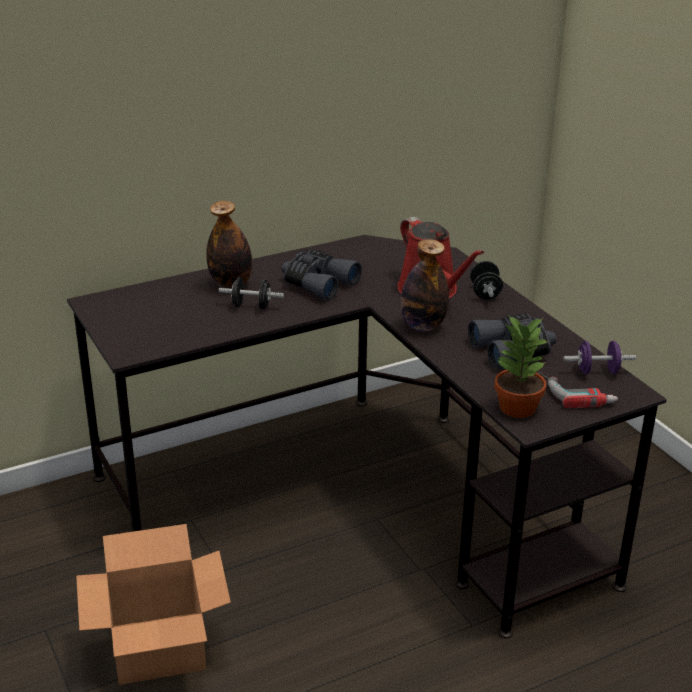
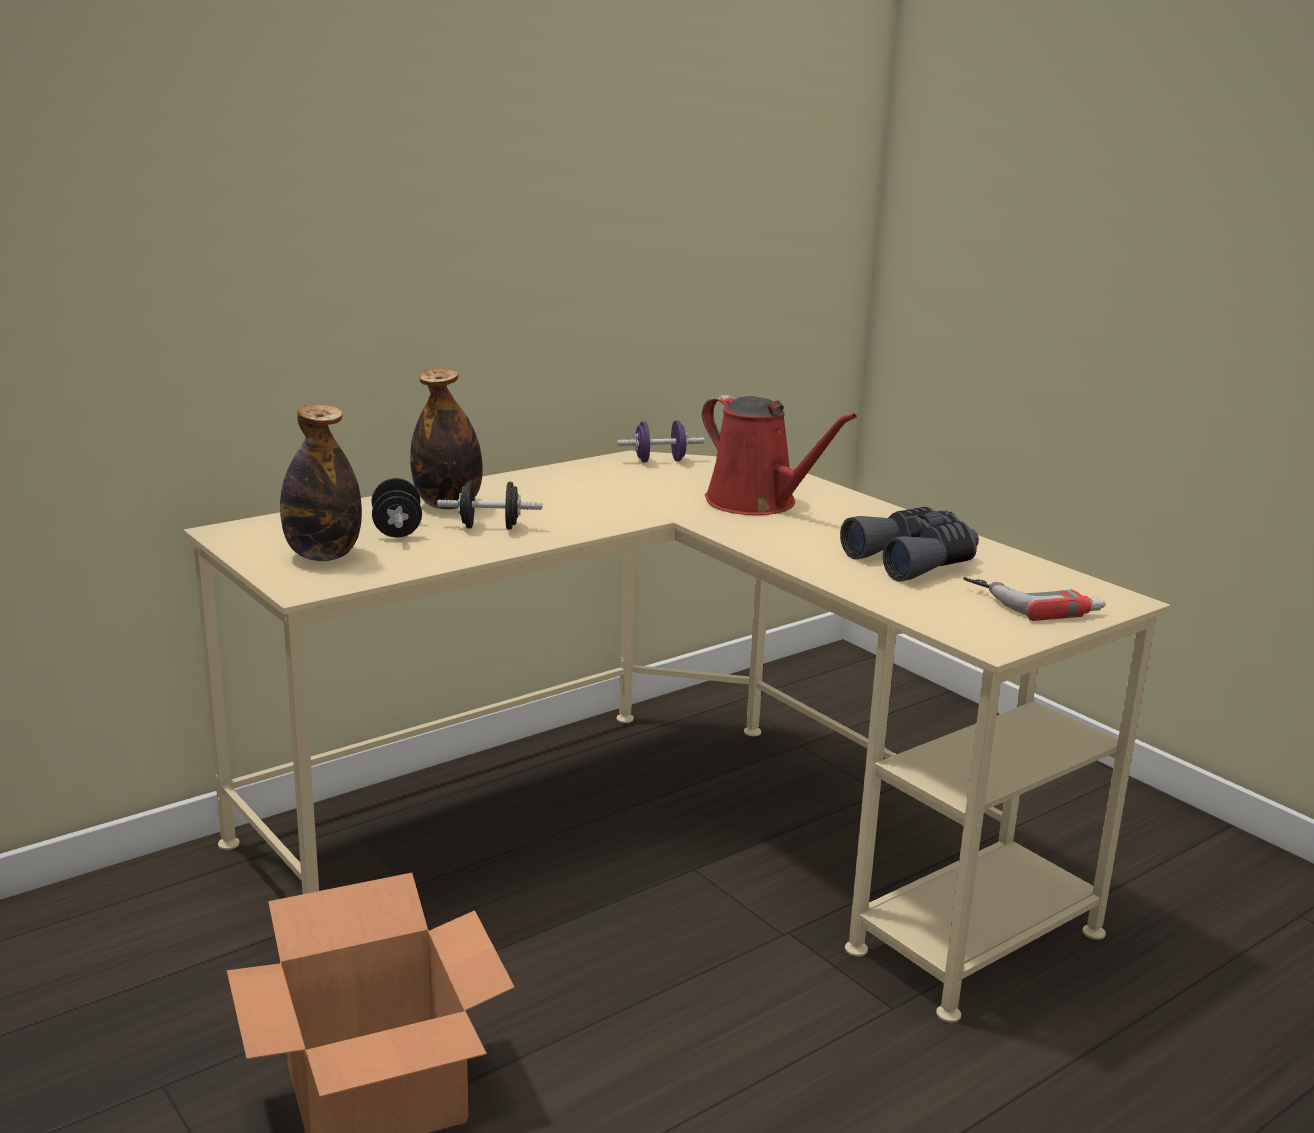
camera: 10 degrees left, 10 degrees down
(317, 283) = (583, 500): grey binoculars -> none
(361, 492) = (659, 833): black desk -> beige desk
(423, 326) = (764, 540): bottle -> bottle (323, 556)
(485, 293) = (837, 503): black dumbbell -> black dumbbell (397, 530)
(516, 407) = (957, 624): potted plant -> none
(597, 371) = (1051, 579): purple dumbbell -> purple dumbbell (660, 461)

